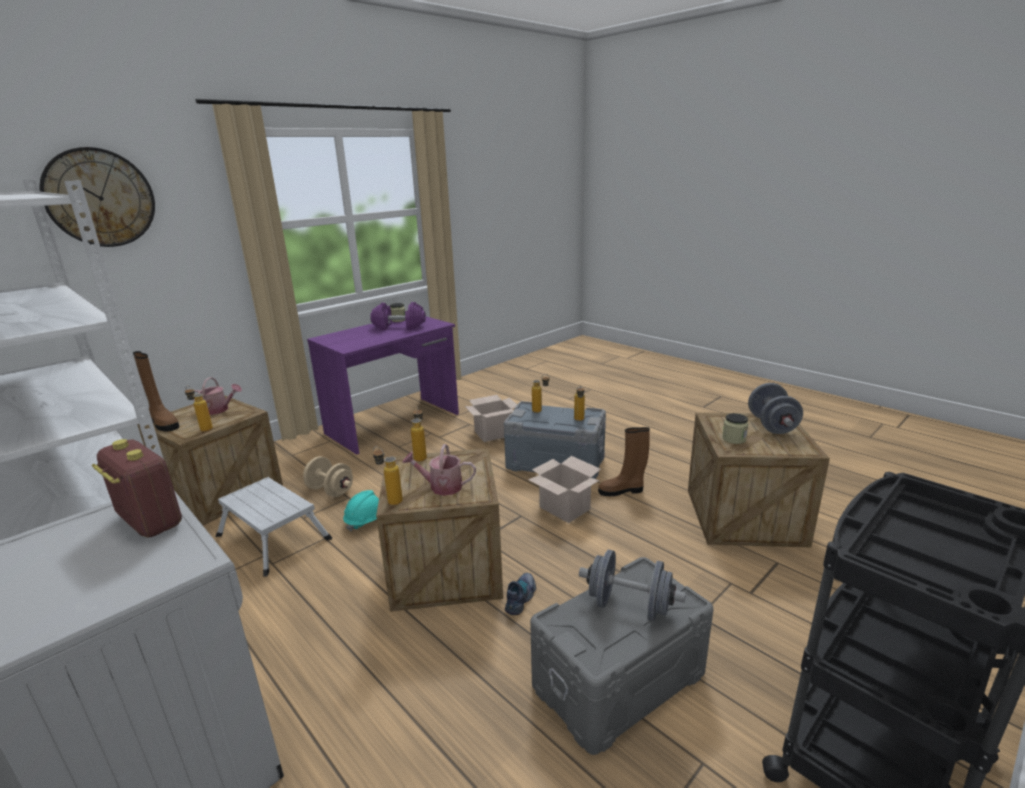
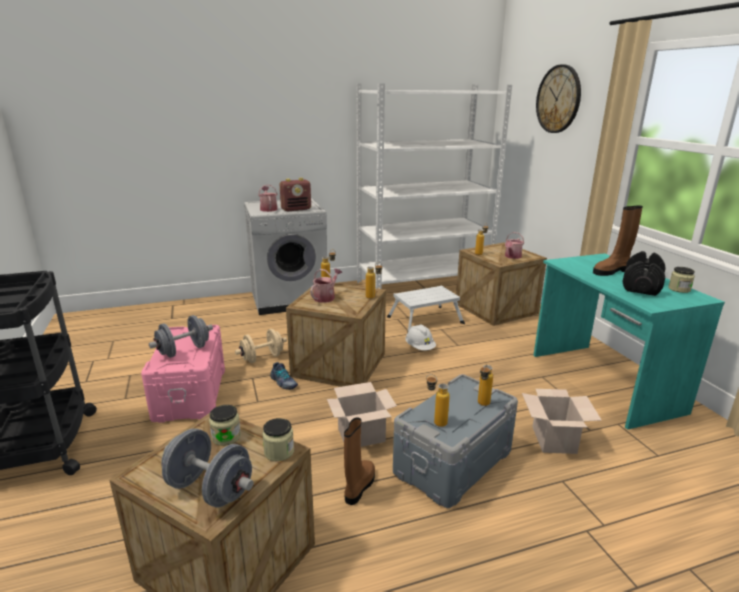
camera: 115 degrees right, 0 degrees up
(128, 570) = (268, 209): none -> watering can
(163, 423) = (497, 246): brown boot -> brown boot (611, 271)
(330, 490) = (473, 340): beige dumbbell -> beige dumbbell (262, 358)
(367, 520) = (420, 347): turquoise hard hat -> white hard hat
(394, 424) = (603, 382): purple desk -> turquoise desk
(399, 327) = (641, 286): purple dumbbell -> black dumbbell
(617, 679) = (191, 393): grey storage box -> pink storage box
(714, 419) = (279, 452): none -> jar

